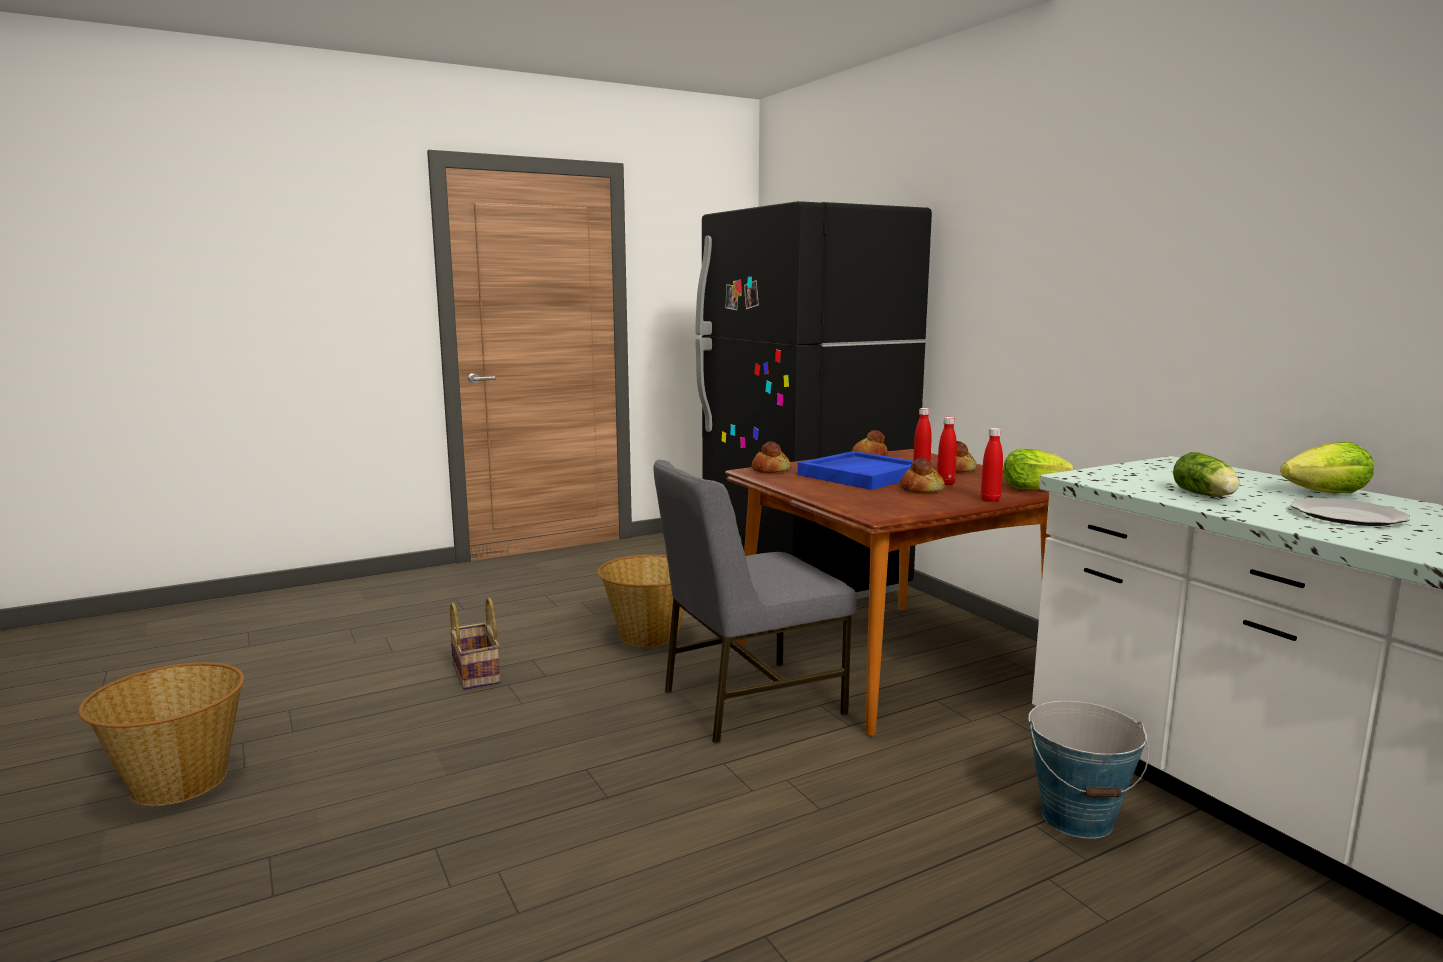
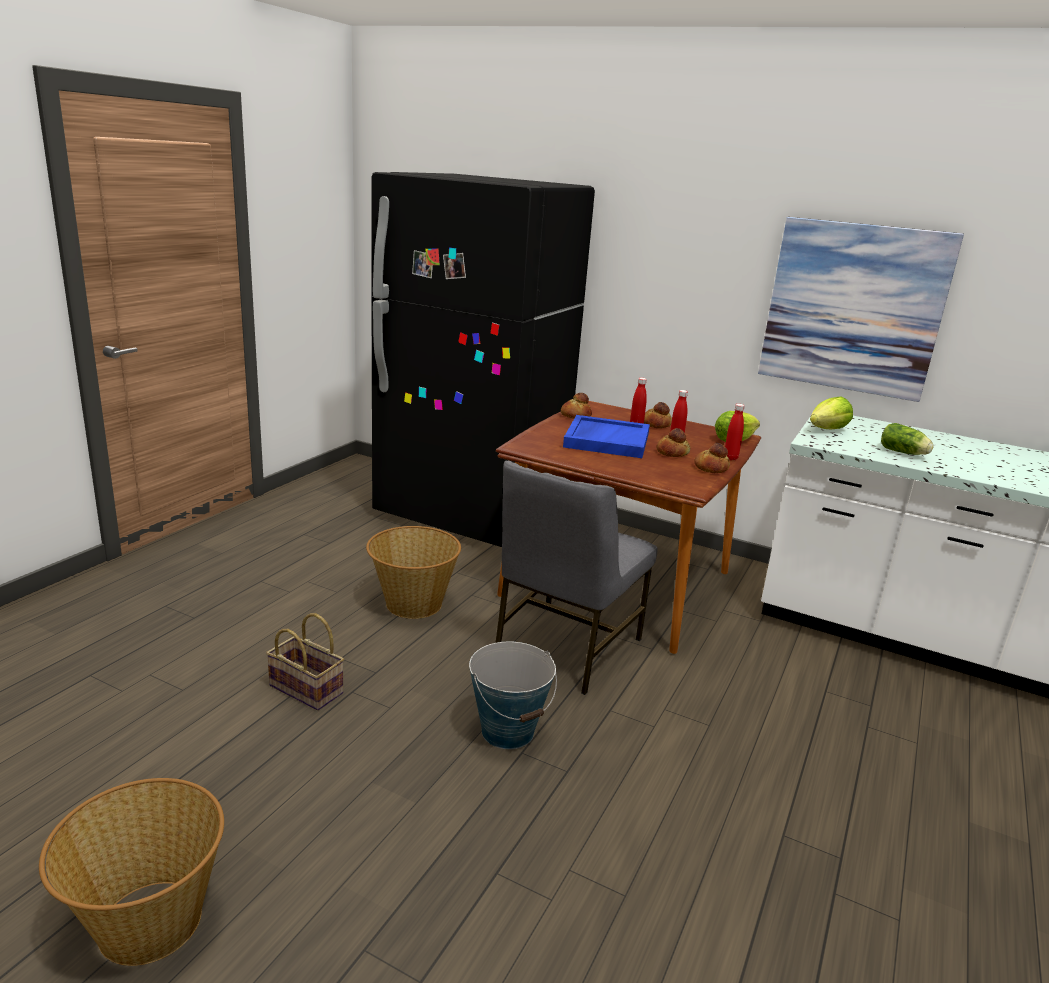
camera: 35 degrees left, 10 degrees up
(770, 470) = (532, 443): bread -> bread (710, 468)
(1078, 818) = (839, 677): bucket -> bucket (508, 731)
(1213, 313) = (853, 308): none -> picture
(1326, 494) = (946, 441): lettuce -> lettuce (828, 430)
(1346, 516) = (986, 462): plate -> none

